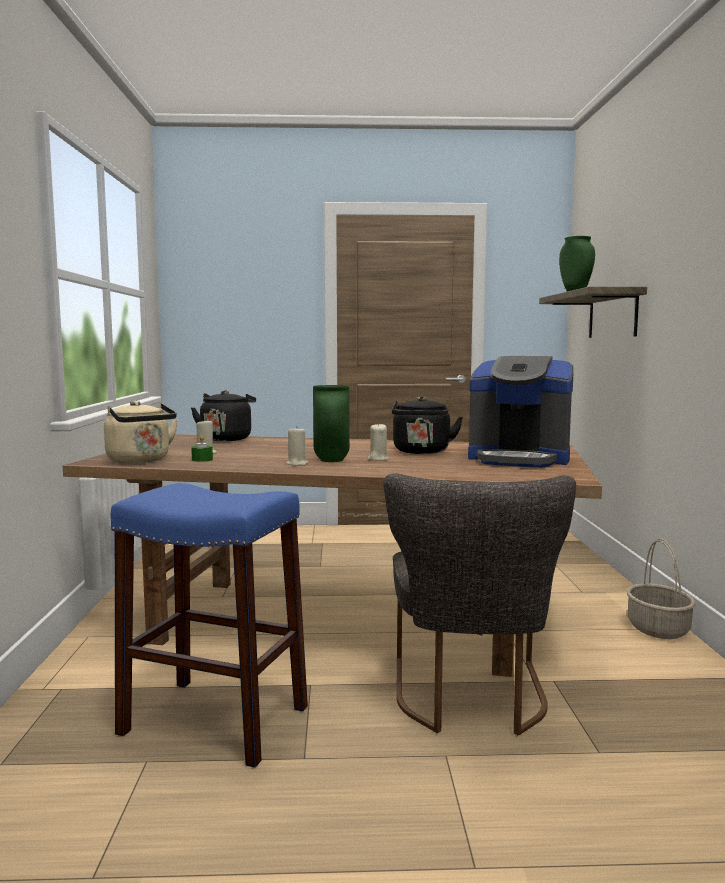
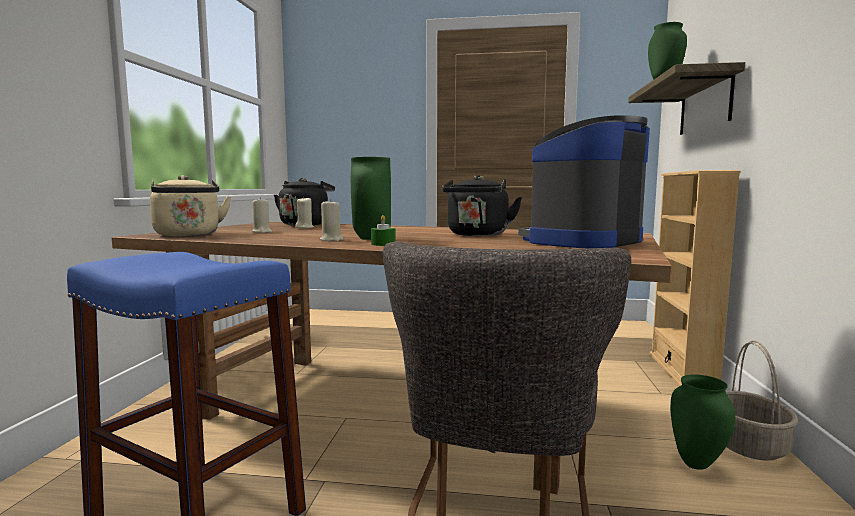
camera: 10 degrees right, 0 degrees up
(202, 460) = (246, 236): green candle -> green candle (383, 244)
(378, 459) = (422, 238): beige candle -> beige candle (304, 227)
(519, 459) = (580, 241): coffee machine -> coffee machine turned 105 degrees clockwise
(598, 571) = (682, 371): none -> beige bookcase
(619, 646) = (698, 464): none -> green vase

